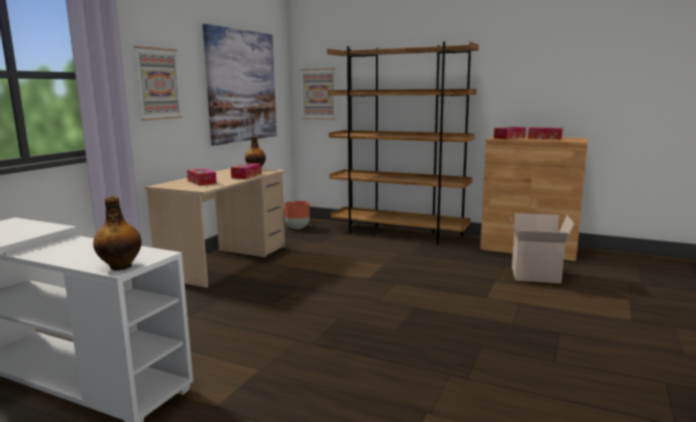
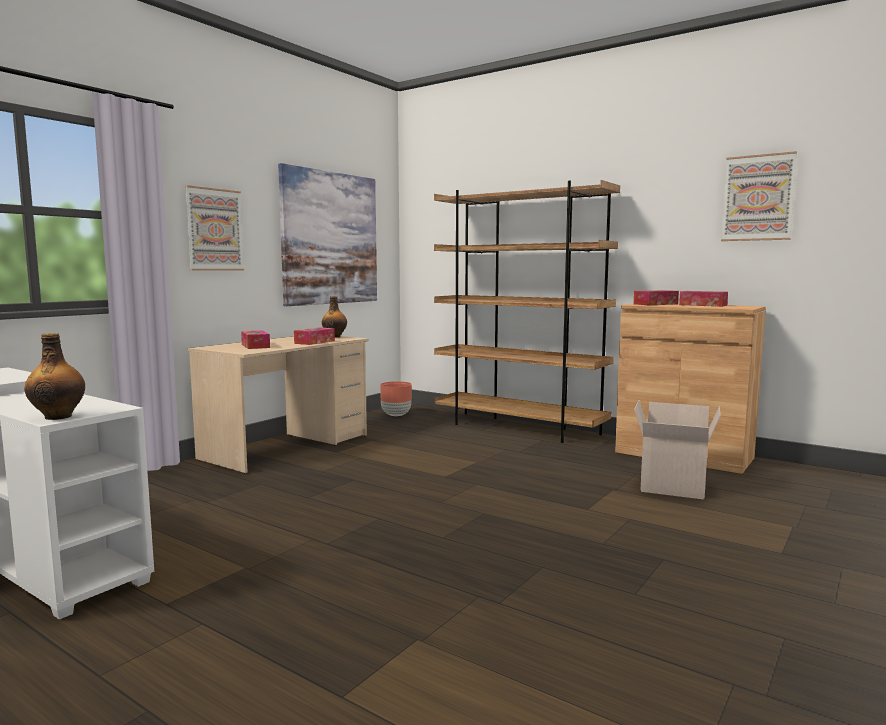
camera: 10 degrees right, 5 degrees down
(319, 94) = (432, 251): picture -> picture (758, 198)

